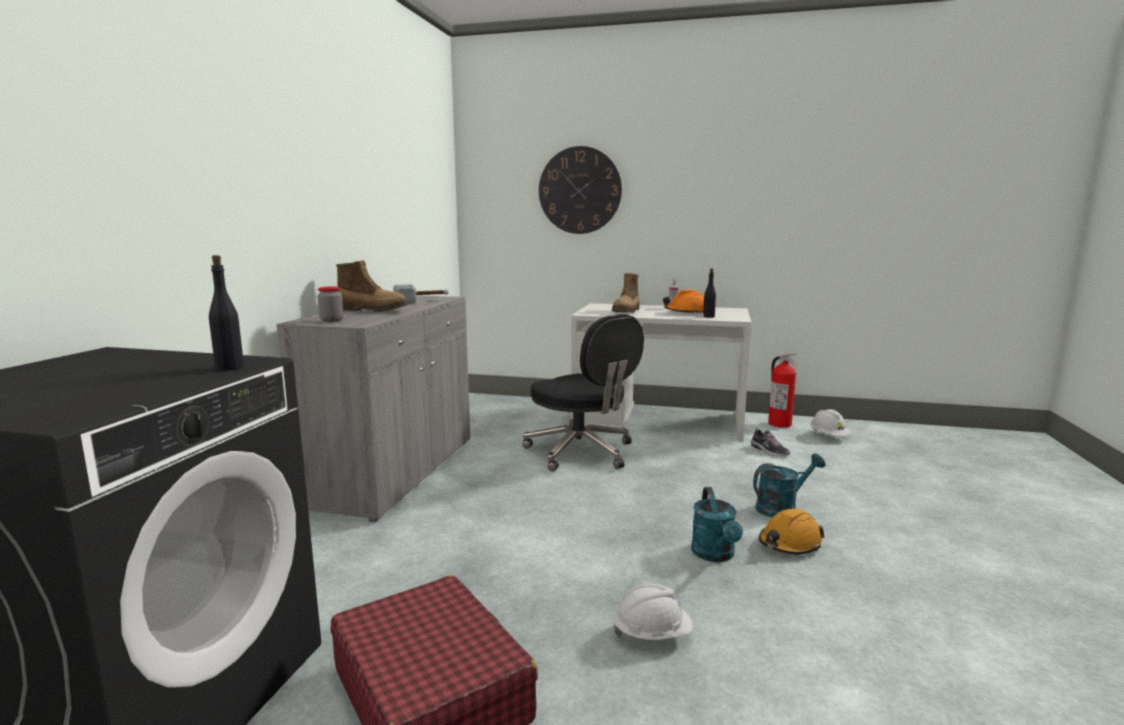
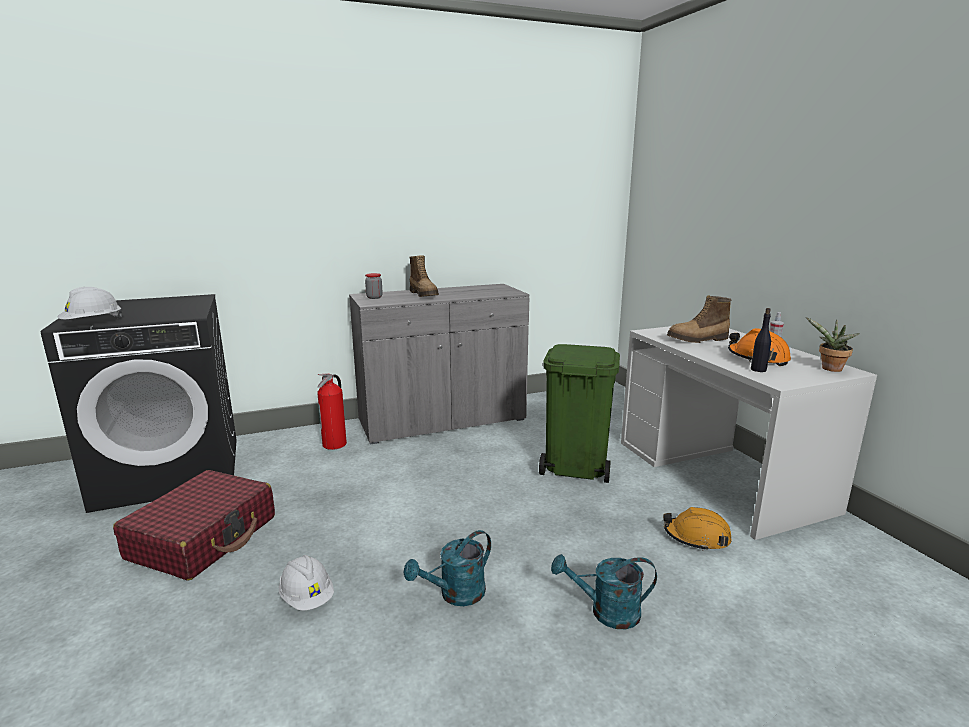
camera: 55 degrees right, 5 degrees up
(229, 367) = (174, 317): black bottle -> none
(421, 301) = (484, 292): hammer -> none
(580, 190) = (719, 192): wall clock -> none
(581, 452) = (575, 466): black office chair -> green trash can
(727, 310) = (829, 369): none -> potted plant
(769, 451) = (756, 566): shoe -> none
(779, 424) = (866, 552): fire extinguisher -> fire extinguisher (335, 444)
(781, 508) = (606, 612): turquoise watering can -> turquoise watering can turned 150 degrees clockwise
(789, 544) = (525, 637): orange hard hat -> orange hard hat (696, 537)
(828, 436) = (901, 603): white hard hat -> white hard hat (92, 323)

